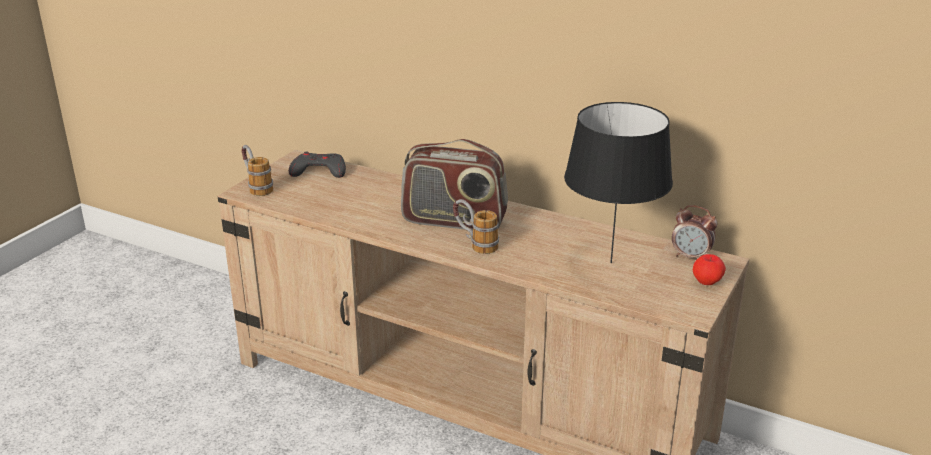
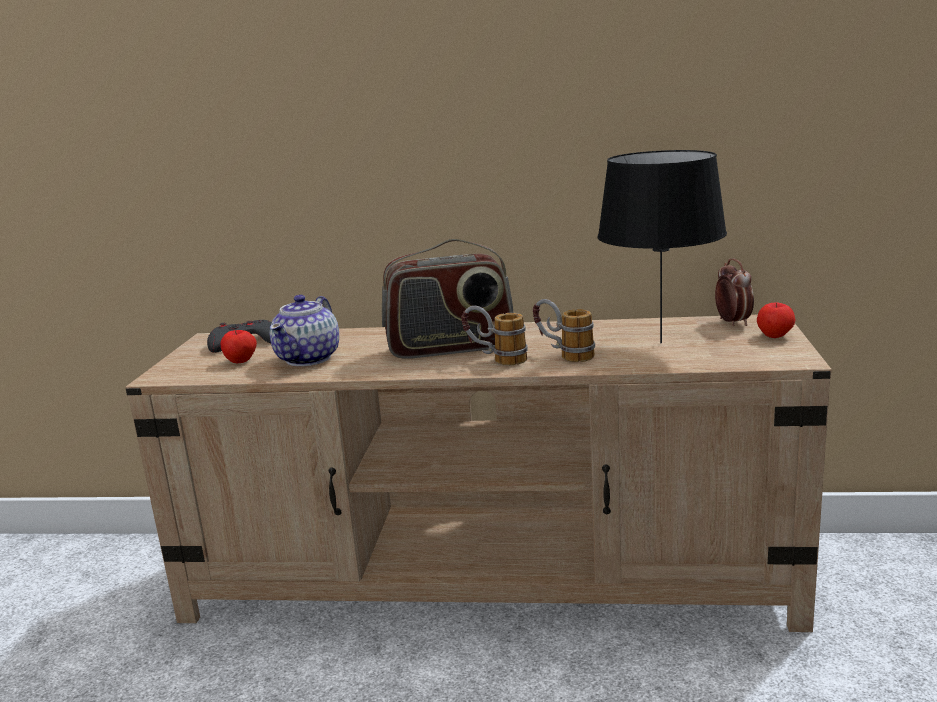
camera: 20 degrees left, 10 degrees down
(256, 187) = (174, 369): mug -> mug (563, 355)
(304, 191) = (241, 361): none -> apple
(350, 202) = (309, 358): none -> teapot
(691, 257) = (733, 323): alarm clock -> alarm clock turned 105 degrees counterclockwise

